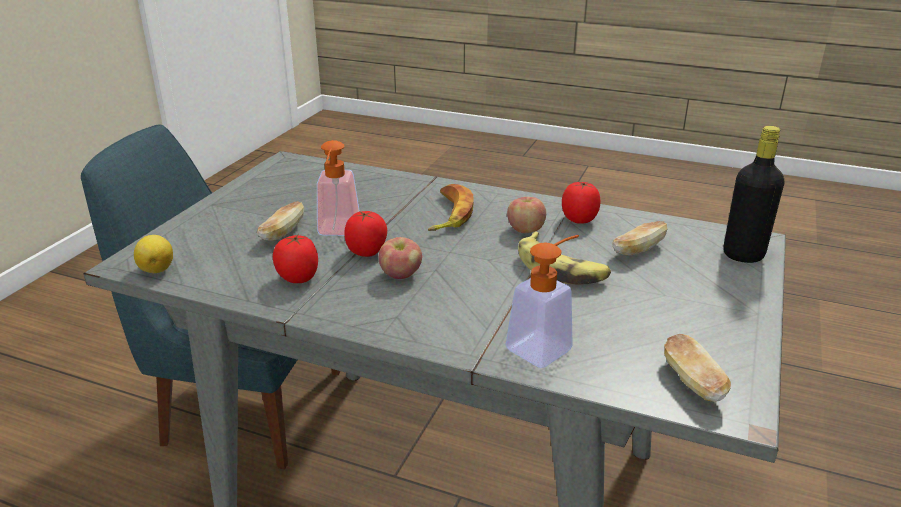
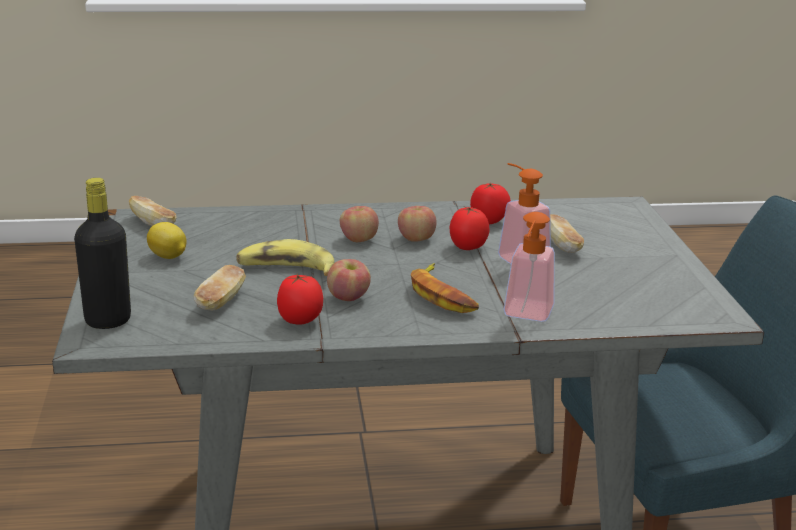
camera: 150 degrees right, 5 degrees down
(157, 269) = (599, 206): lemon -> lemon (168, 257)
(459, 289) = (358, 239): none -> apple
(546, 345) = (263, 222): soap dispenser -> soap dispenser (526, 315)

